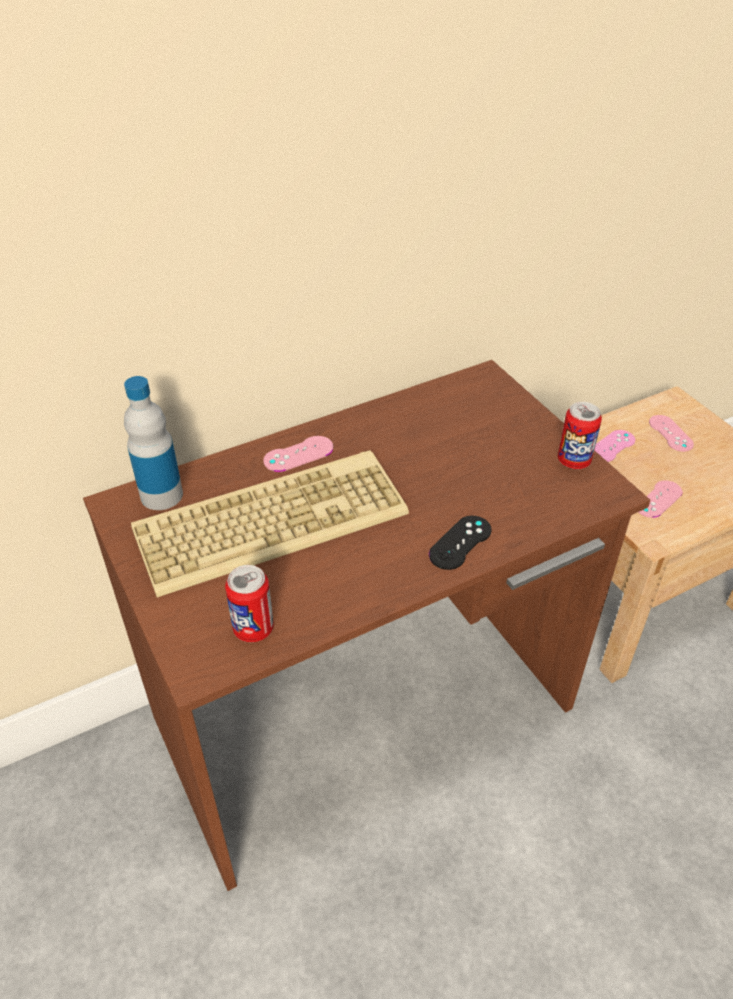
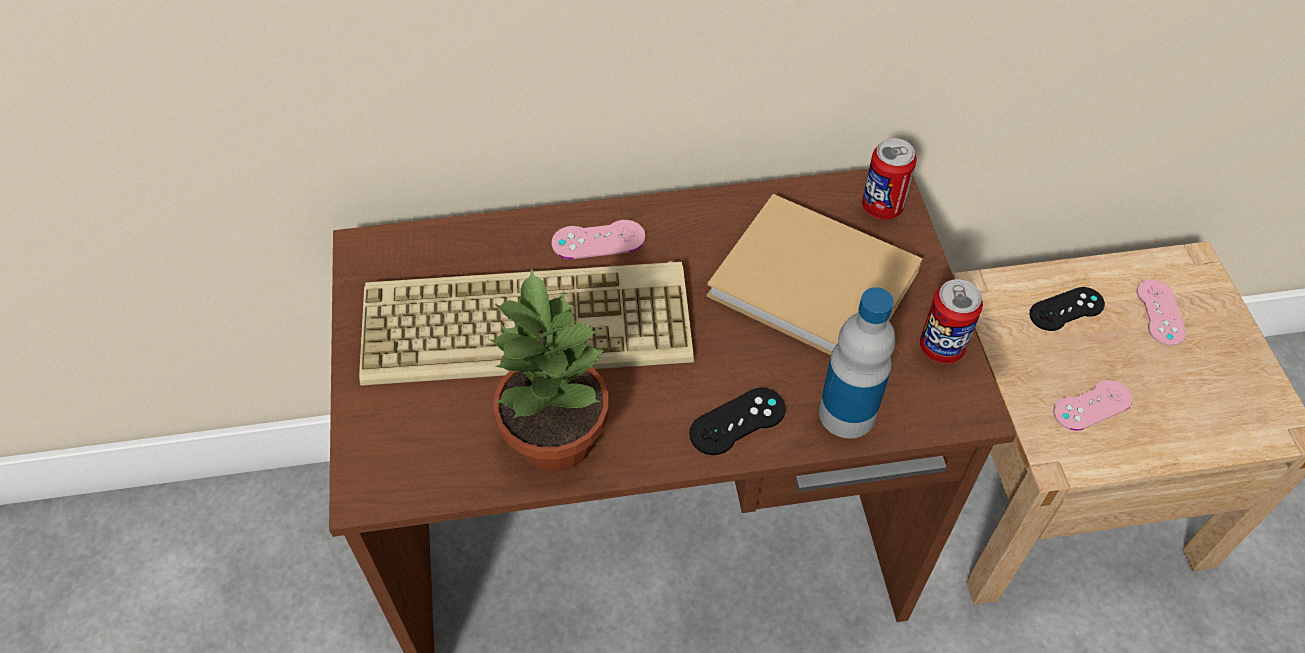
camera: 20 degrees right, 10 degrees up
(161, 495) = (418, 252): bottle -> bottle (847, 413)
(253, 628) = (447, 459): can -> can (882, 207)
(329, 589) = (554, 435): none -> potted plant
(471, 444) = (819, 286): none -> beige book
(612, 446) = (1066, 309): pink game controller -> black game controller

